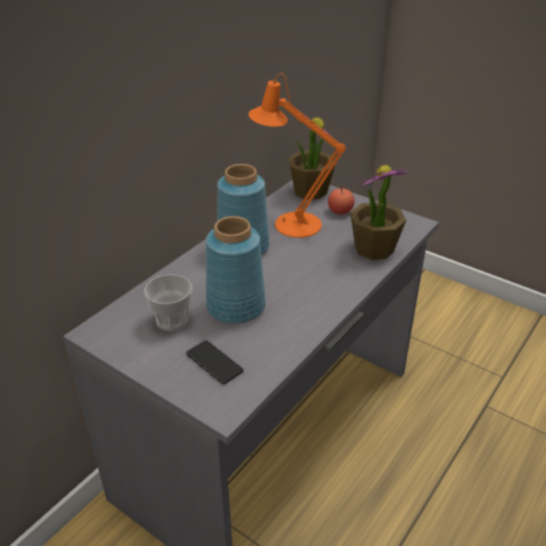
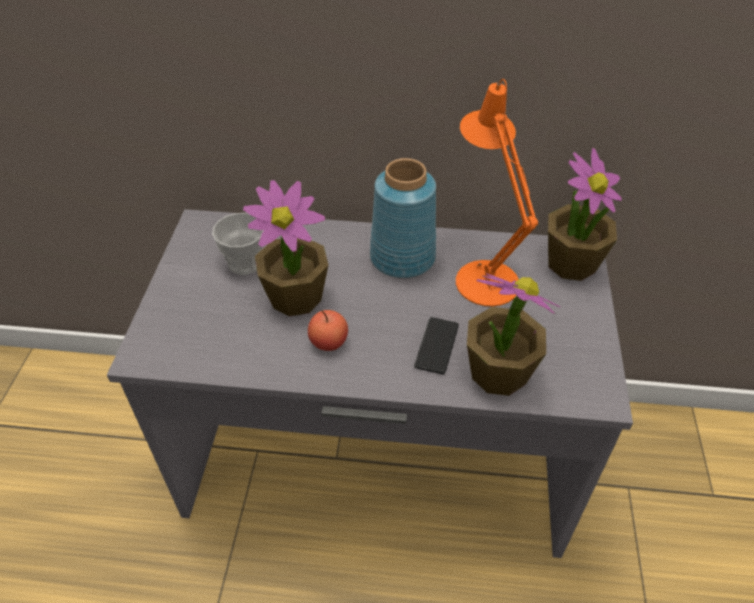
camera: 60 degrees right, 10 degrees up
(214, 362) = (201, 320): phone -> phone (436, 346)
(235, 306) = (296, 297): blue vase -> potted plant
(340, 211) = (553, 308): apple -> apple (328, 342)

